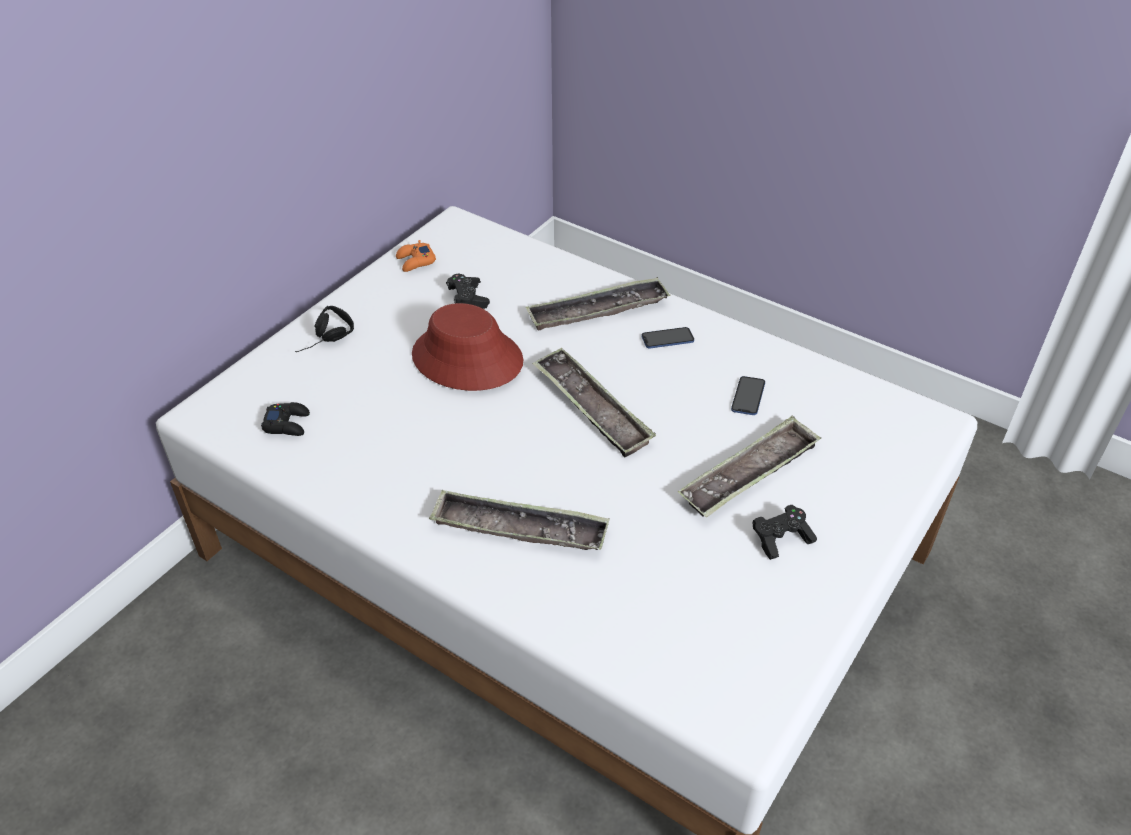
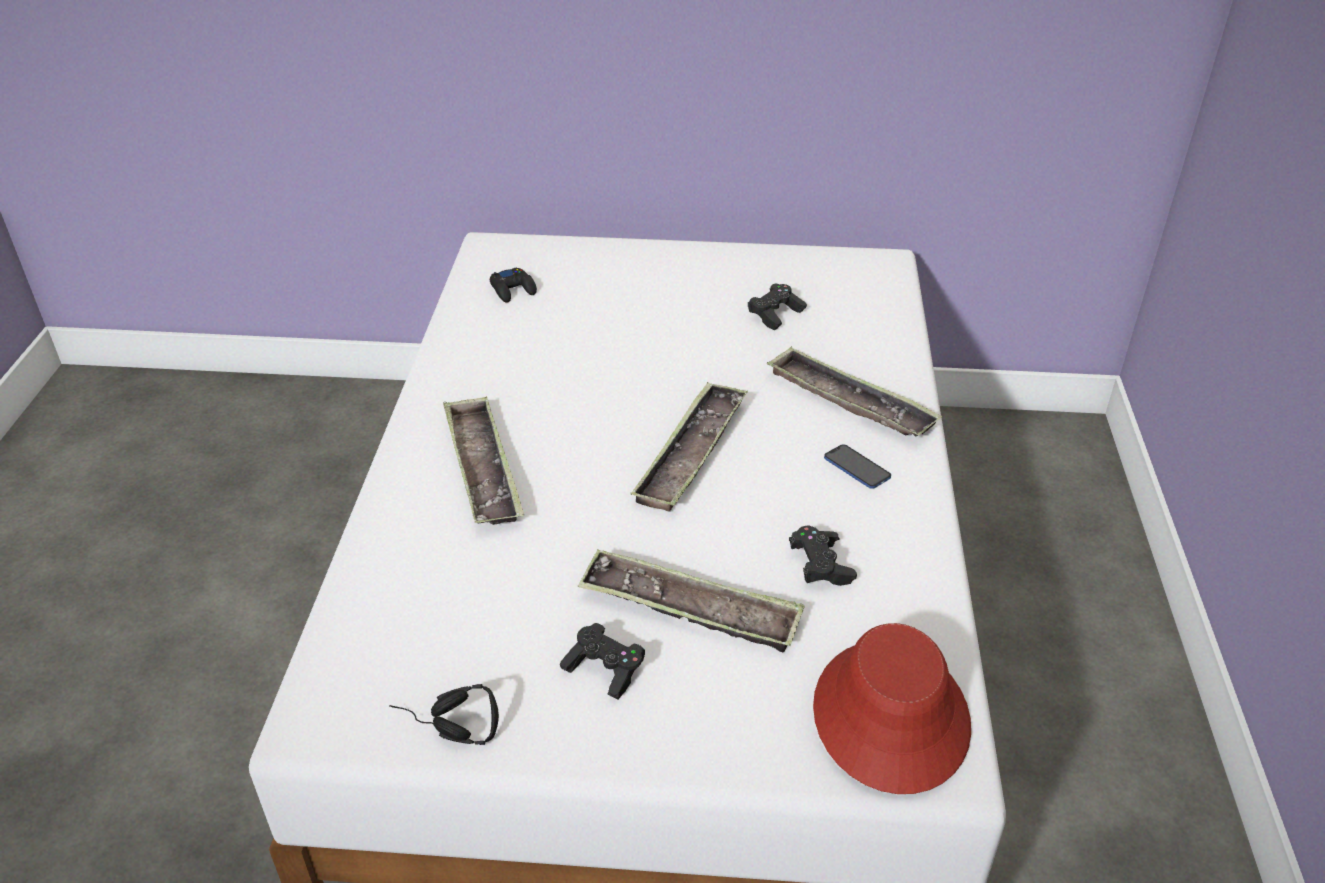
camera: 60 degrees right, 5 degrees down
(327, 342) = (633, 266): black headphones -> black headphones (445, 730)
(415, 261) = (797, 264): orange game controller -> none
(467, 359) = (687, 348): red hat -> red hat (889, 716)
(748, 397) = (820, 566): phone -> black game controller

